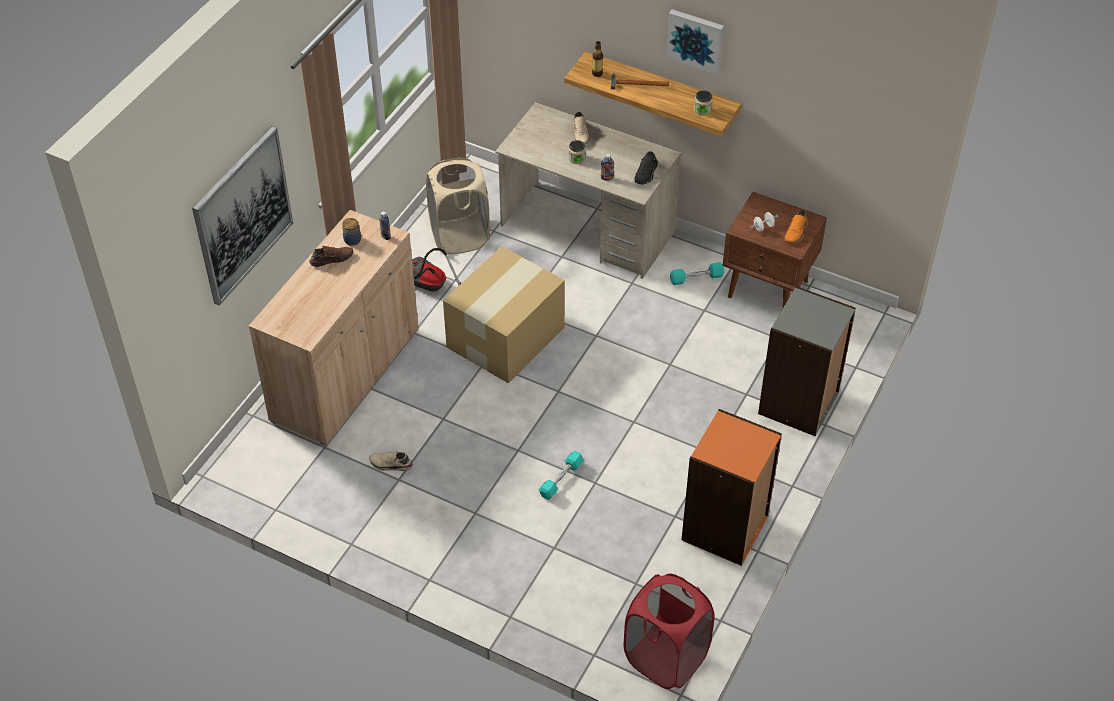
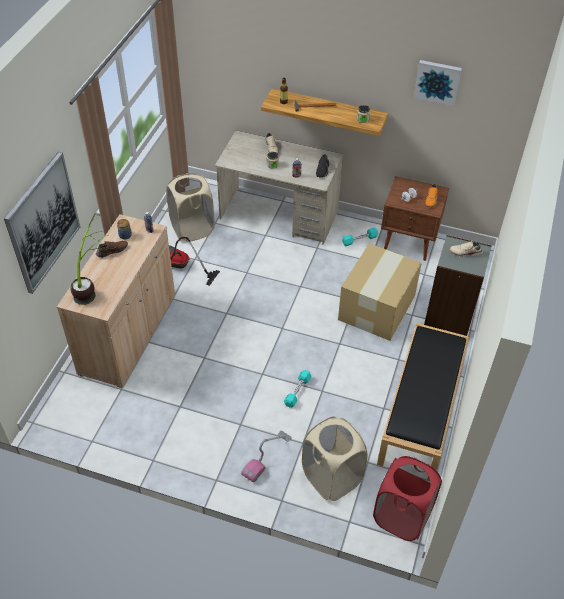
camera: 10 degrees left, 0 degrees up
(298, 305) = (92, 287): none -> potted plant
(390, 465) = (172, 396): beige shoe -> beige shoe (465, 253)
(502, 559) = (267, 457): none -> vacuum cleaner
(507, 336) = (238, 294): cardboard box -> cardboard box (377, 307)
(582, 597) = (331, 477): none -> beige laundry basket
(696, 40) = (354, 69): picture -> picture (437, 81)
(726, 528) = (421, 412): orange bookcase -> black bench

